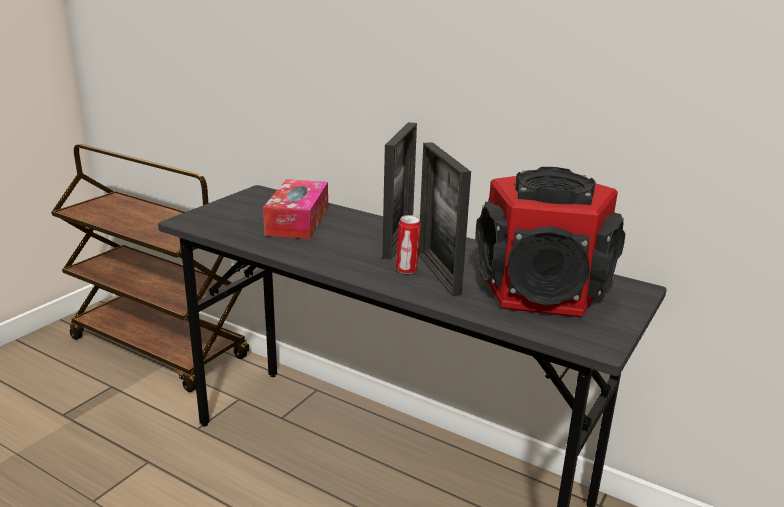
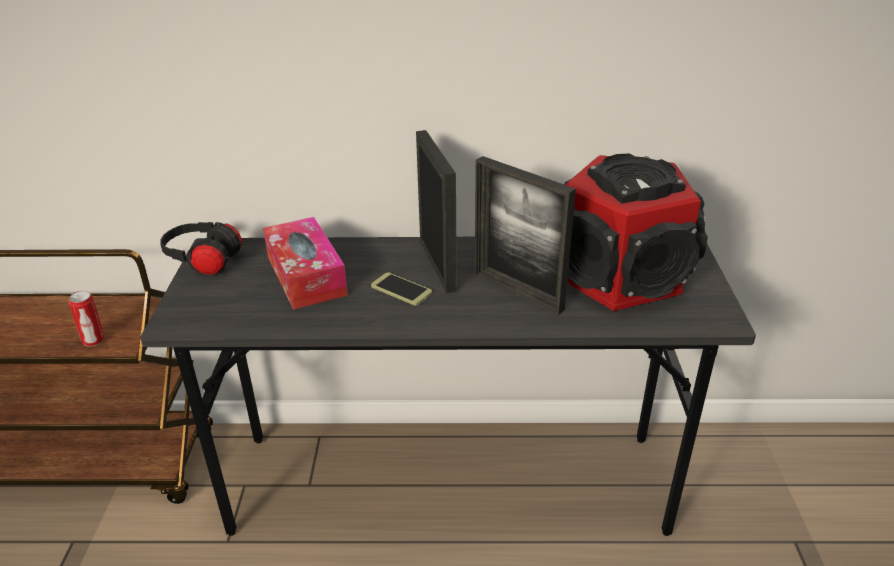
camera: 30 degrees left, 10 degrees up
(244, 197) = (205, 262): none -> black headphones
(351, 247) = (401, 290): none -> phone
(407, 270) = (486, 299): can -> can (94, 341)

